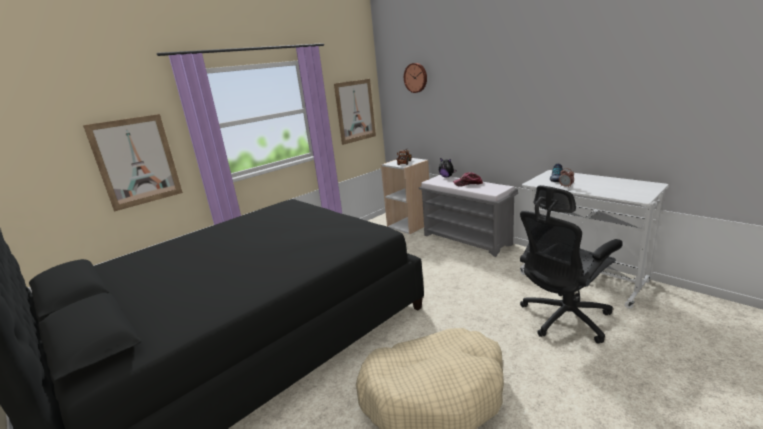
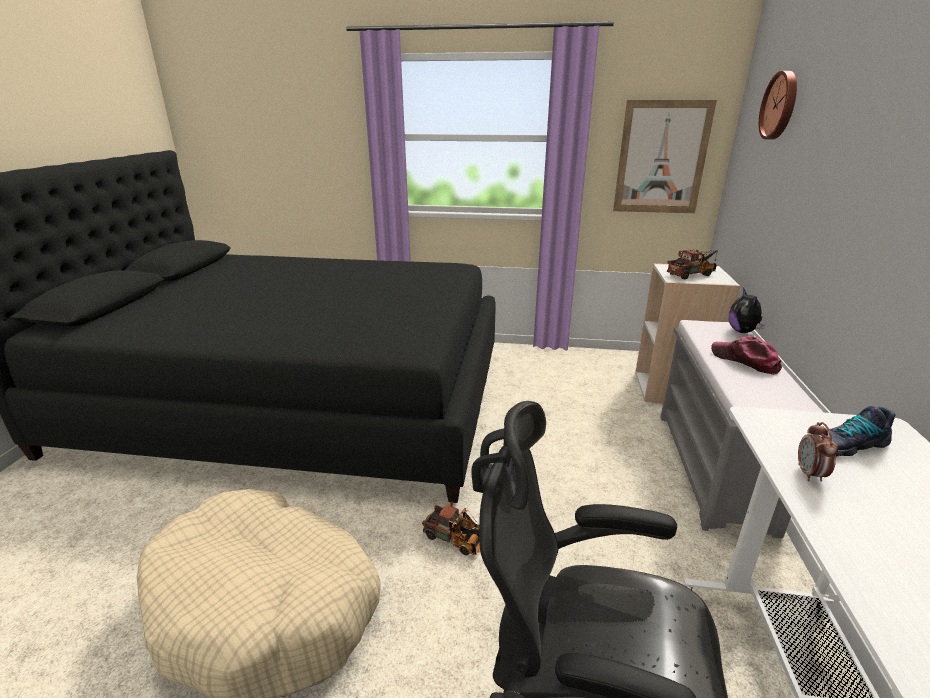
camera: 50 degrees right, 5 degrees up
(136, 161) = (316, 161): picture -> none
(447, 316) = (459, 540): none -> toy truck

